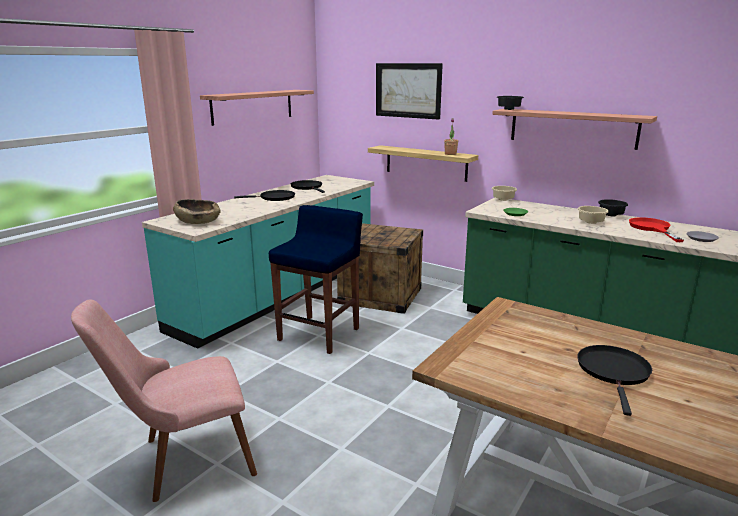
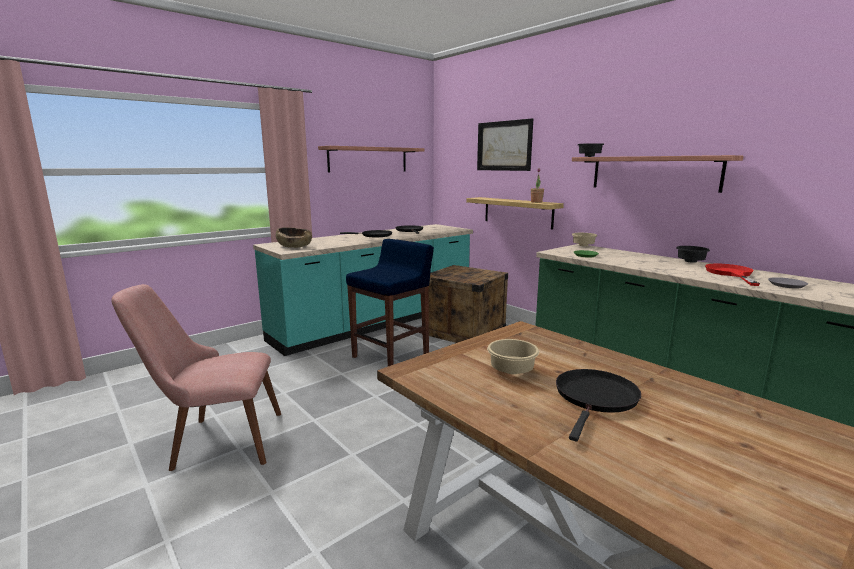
camera: 15 degrees right, 5 degrees down
(591, 222) = (662, 266): beige bowl -> beige bowl (513, 370)

